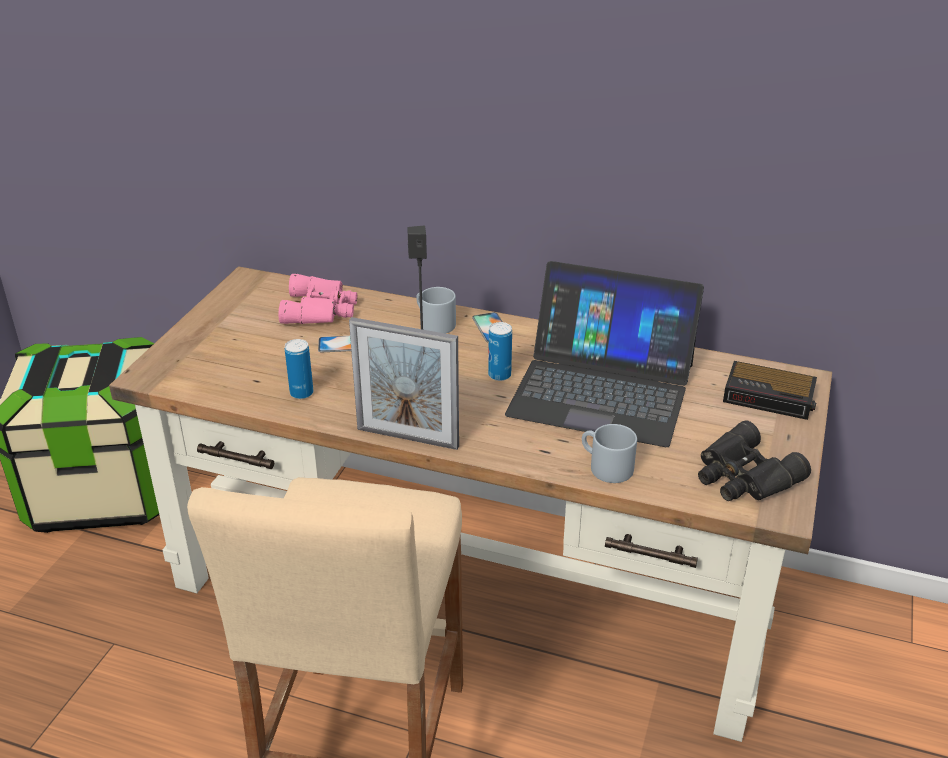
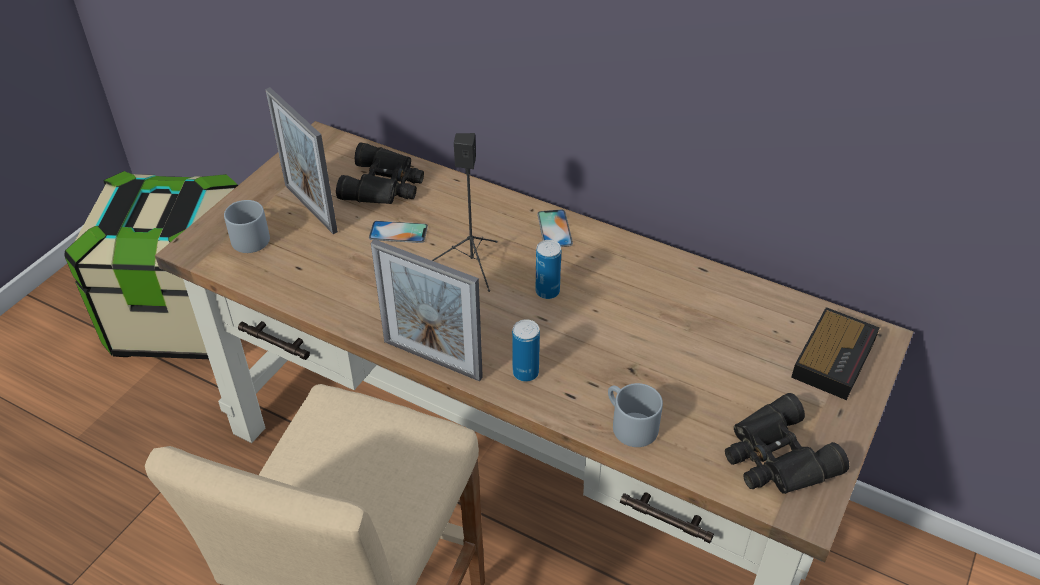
camera: 10 degrees right, 10 degrees up
(254, 333) = (310, 208): none -> picture frame
(301, 393) = (339, 289): can -> can (525, 373)
(321, 309) = (385, 185): pink binoculars -> black binoculars
(433, 323) = (495, 215): grey mug -> grey mug (247, 237)
(602, 388) = (652, 322): laptop -> none
(770, 397) = (834, 357): alarm clock -> alarm clock turned 90 degrees counterclockwise

